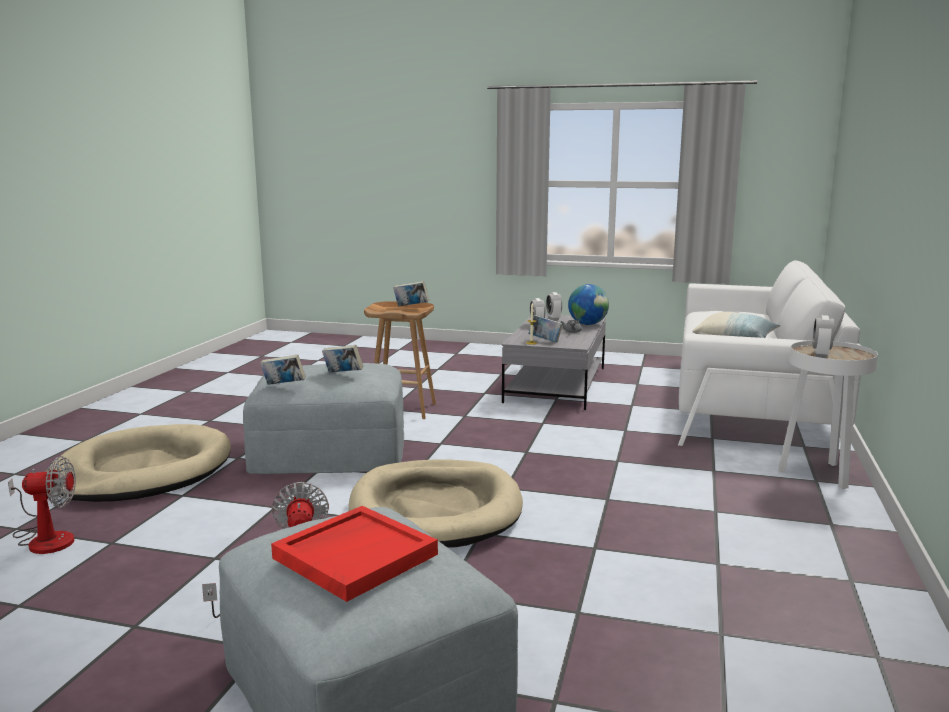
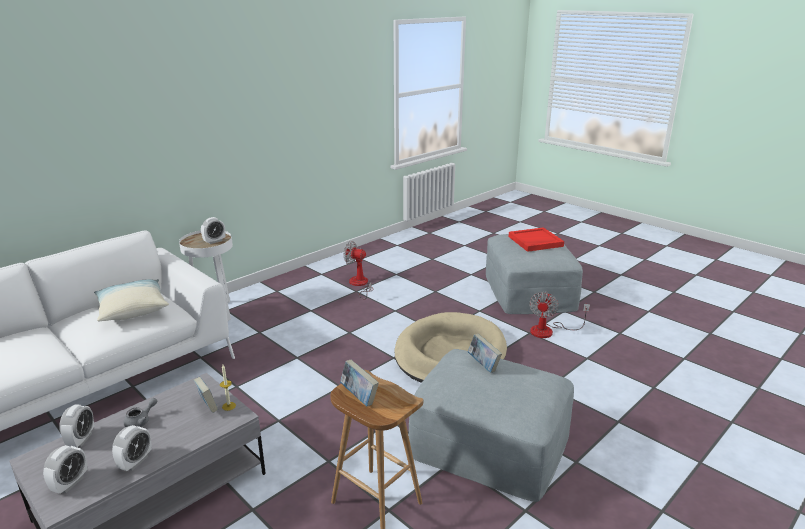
camera: 150 degrees left, 10 degrees up
(46, 538) = (701, 404): fan -> fan (360, 285)
(142, 471) = (664, 469): beige dog bed -> none
(283, 385) = (538, 368): book -> none
(587, 324) = (81, 440): globe -> alarm clock

